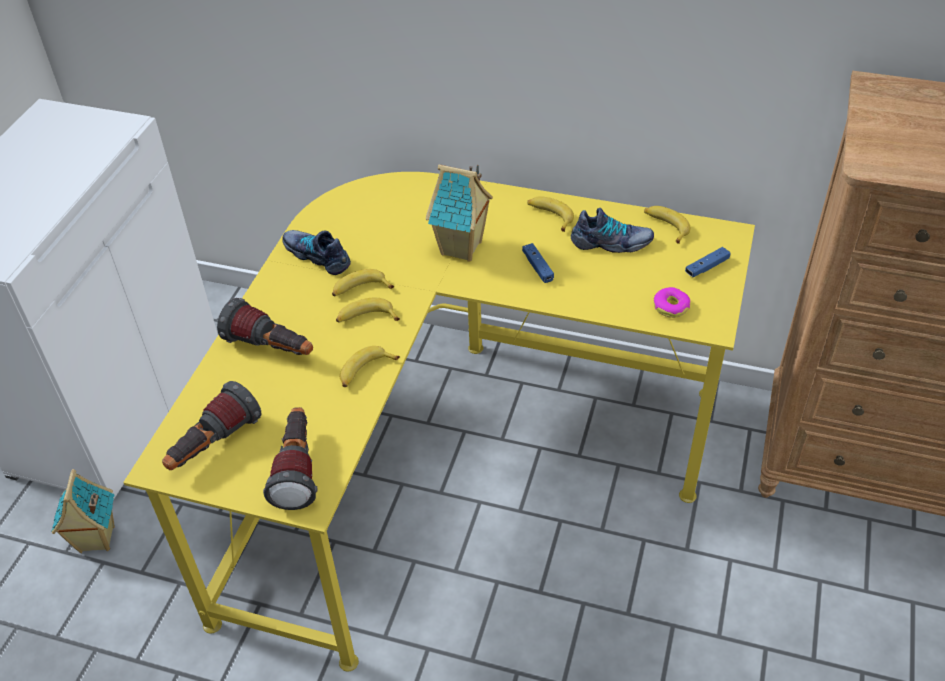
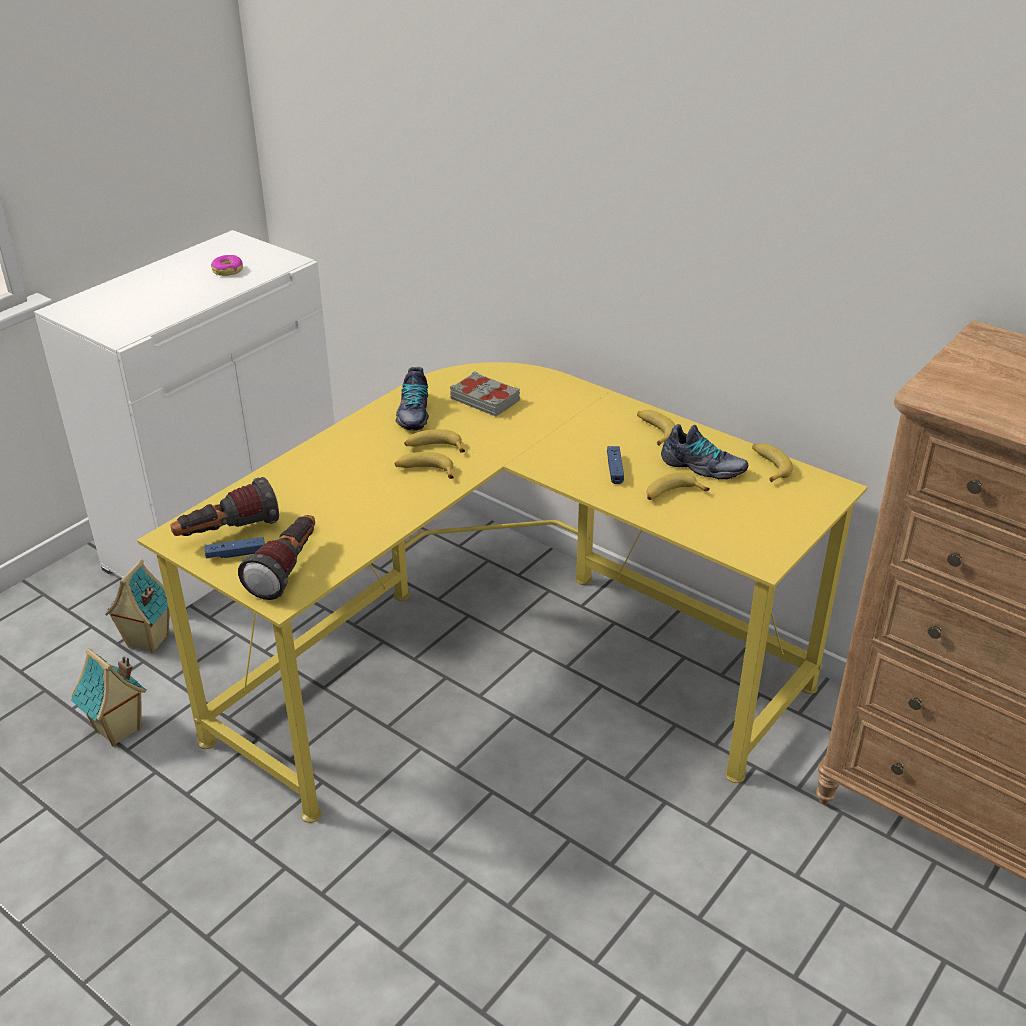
camera: 20 degrees right, 10 degrees down
(272, 349) = (325, 473): flashlight -> none
(318, 256) = (413, 413): shoe -> shoe turned 150 degrees counterclockwise
(365, 371) = (396, 512): banana -> banana (672, 494)
(378, 222) = (485, 399): none -> grey book
(462, 249) = (550, 438): toy house -> toy house (119, 731)
(671, 307) = (729, 534): donut -> donut (228, 270)
(707, 267) = (790, 510): blue game controller -> blue game controller (236, 554)

